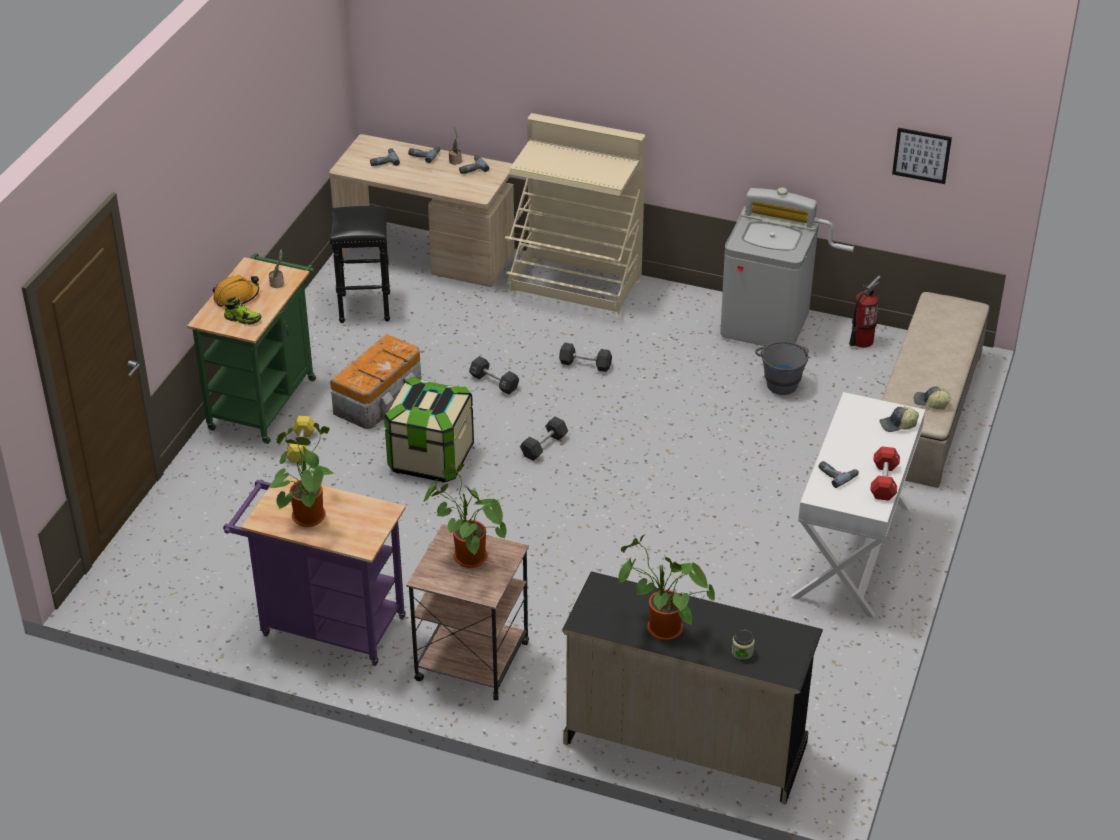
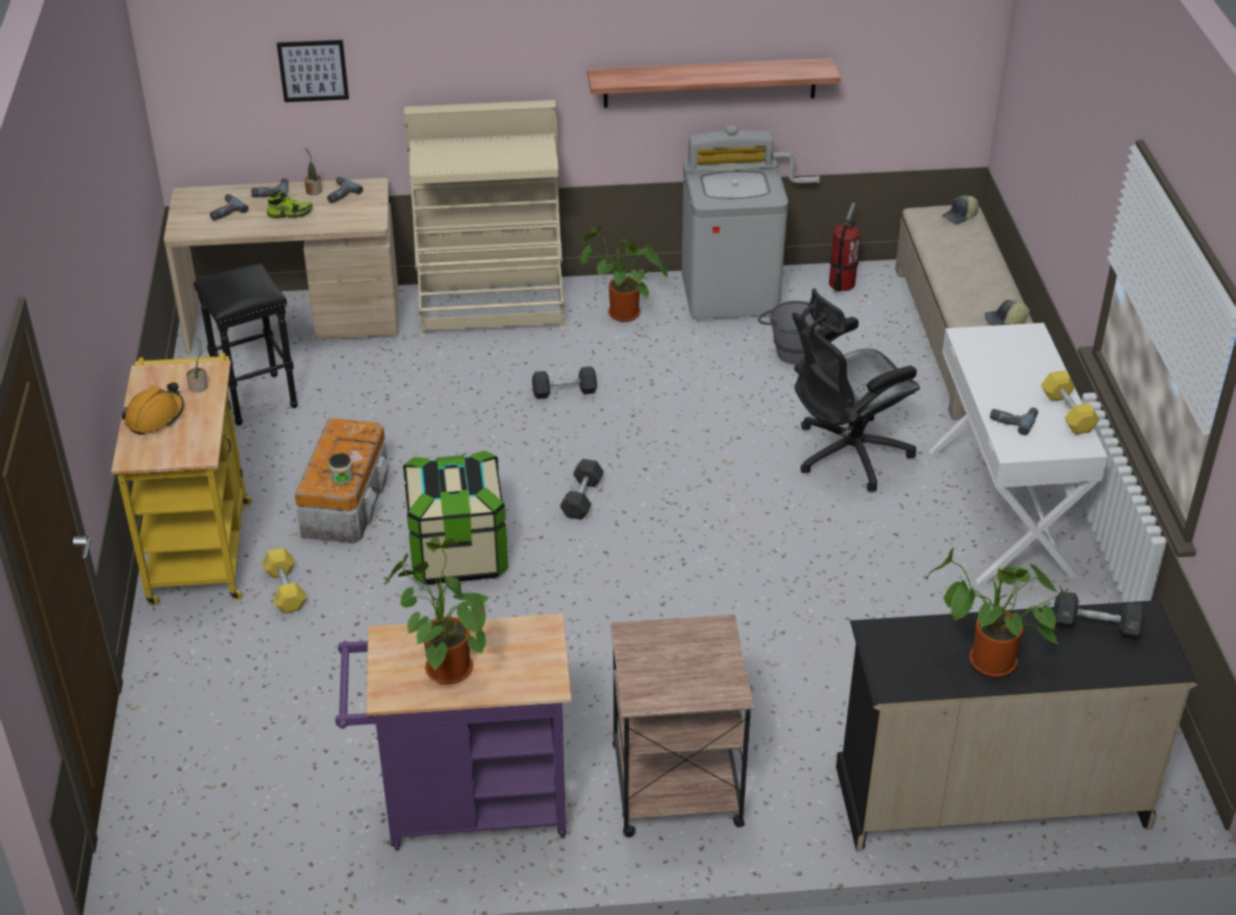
camera: 25 degrees left, 0 degrees up
(243, 319) = (183, 441): shoe -> shoe (290, 214)
(265, 399) = (200, 544): green cart -> yellow cart
(466, 557) = (671, 654): potted plant -> potted plant (620, 314)
(494, 382) = (473, 442): black dumbbell -> black dumbbell (1095, 627)
(742, 652) = (1099, 659): jar -> jar (341, 478)
(762, 474) = (846, 456): none -> office chair
(770, 149) = (710, 82): none -> shelf
(884, 481) = (1067, 412): red dumbbell -> yellow dumbbell
(898, 425) = (1031, 347): cap -> cap (960, 216)
(921, 155) = (890, 47): picture -> picture (313, 70)

